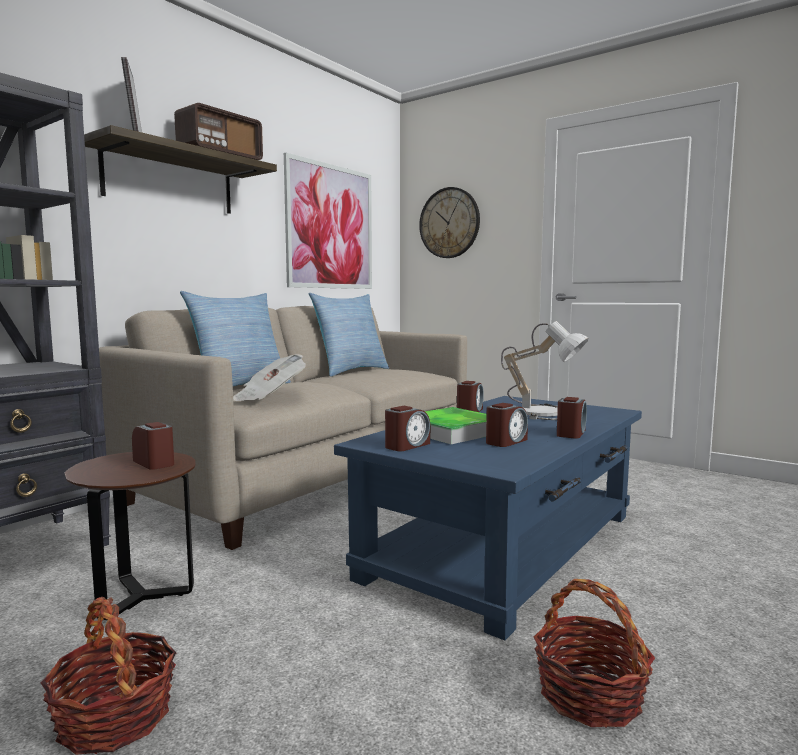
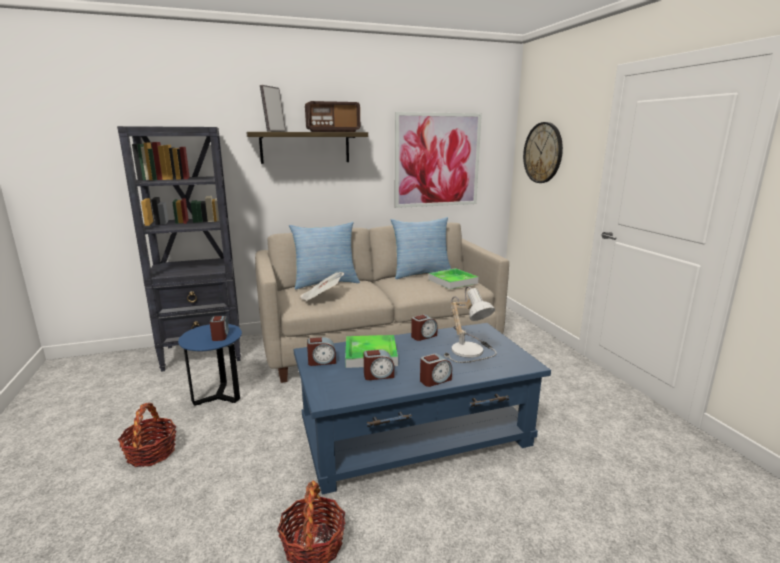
camera: 35 degrees right, 10 degrees up
(140, 597) = (218, 397): brown side table -> blue side table
(405, 371) = (452, 281): none -> tray

